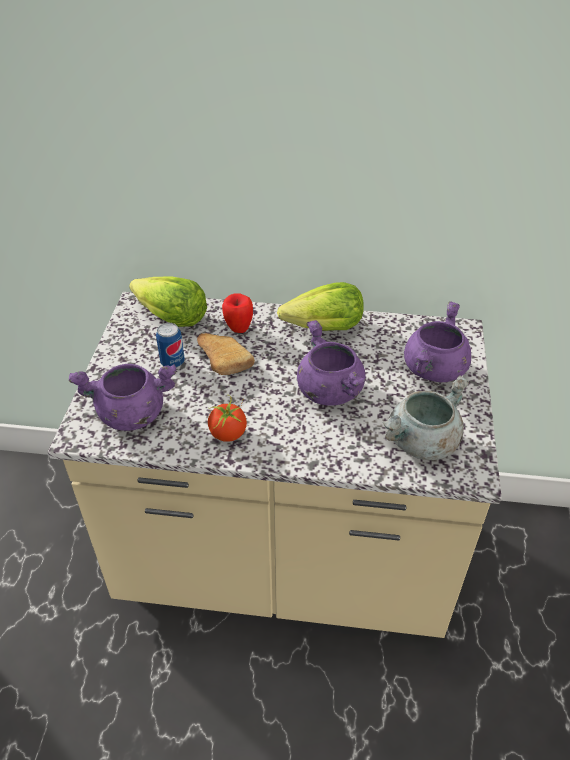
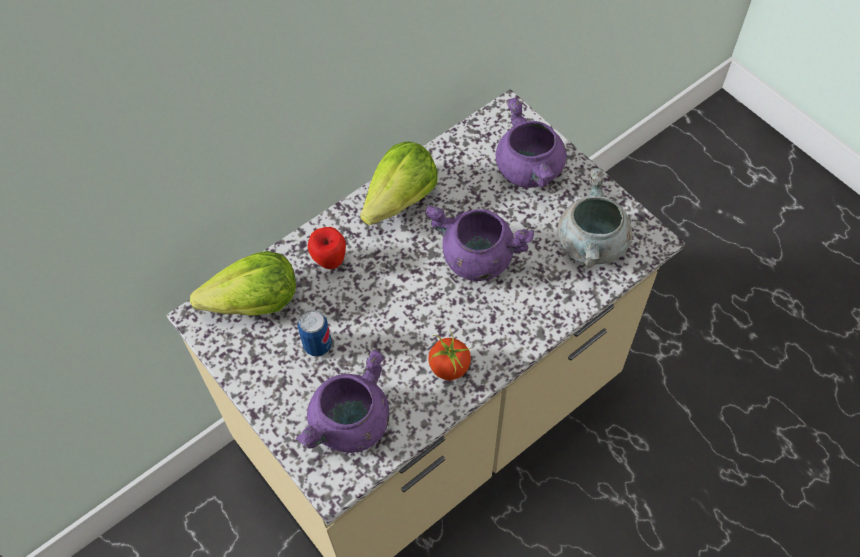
camera: 45 degrees left, 15 degrees up
(222, 360) = (357, 305): bread -> none

